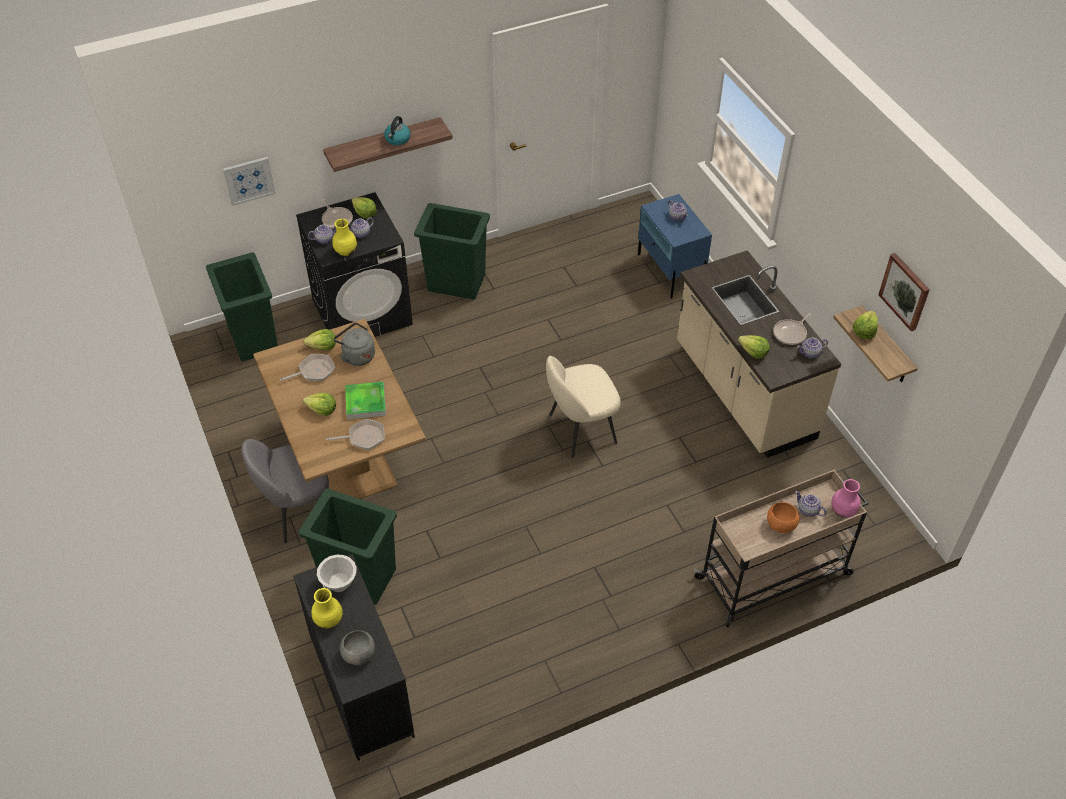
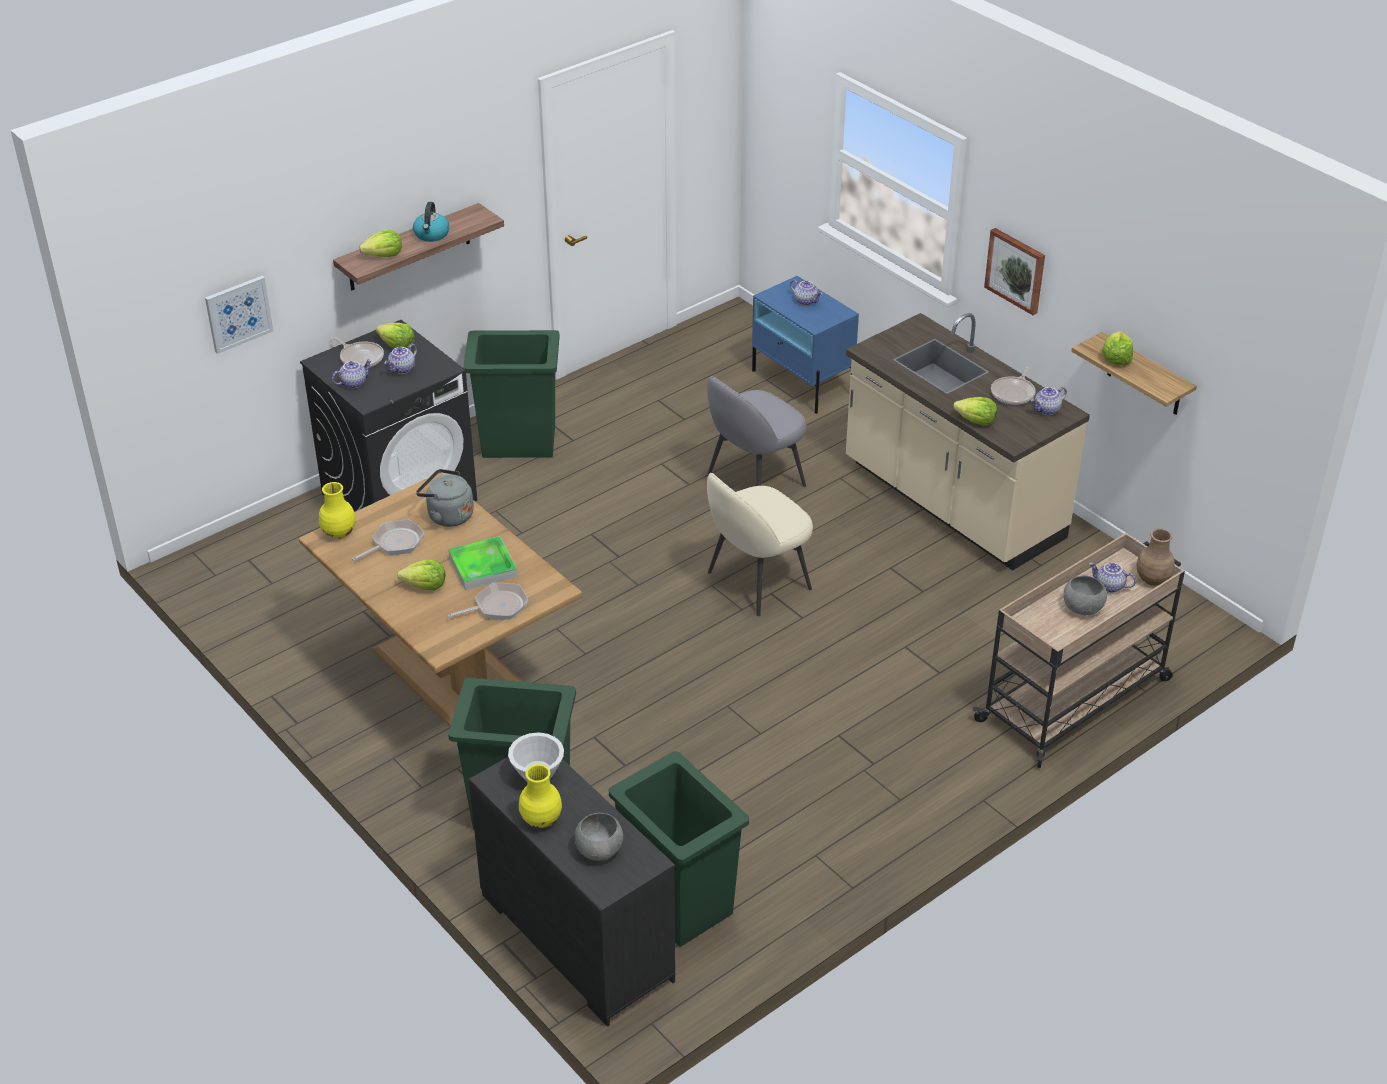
camera: 15 degrees left, 10 degrees down
(253, 339) = (254, 556): green trash can -> green trash can (678, 904)
(297, 511) = (402, 748): grey chair -> grey chair (754, 481)
(322, 346) = (395, 513): lettuce -> lettuce (384, 255)
(345, 252) = (389, 392): yellow vase -> yellow vase (339, 533)
(781, 525) = (1083, 608): orange bowl -> grey bowl
(843, 511) = (1153, 579): pink vase -> brown vase
(905, 291) = (1163, 288): picture -> picture (1016, 270)

